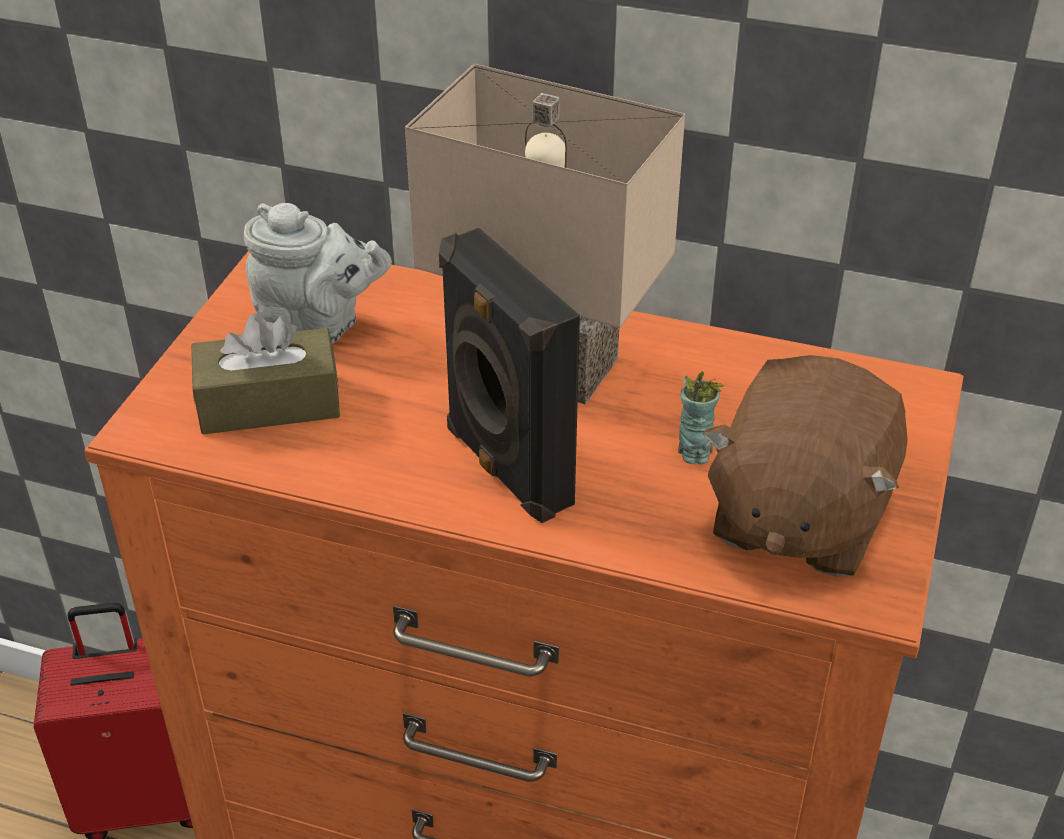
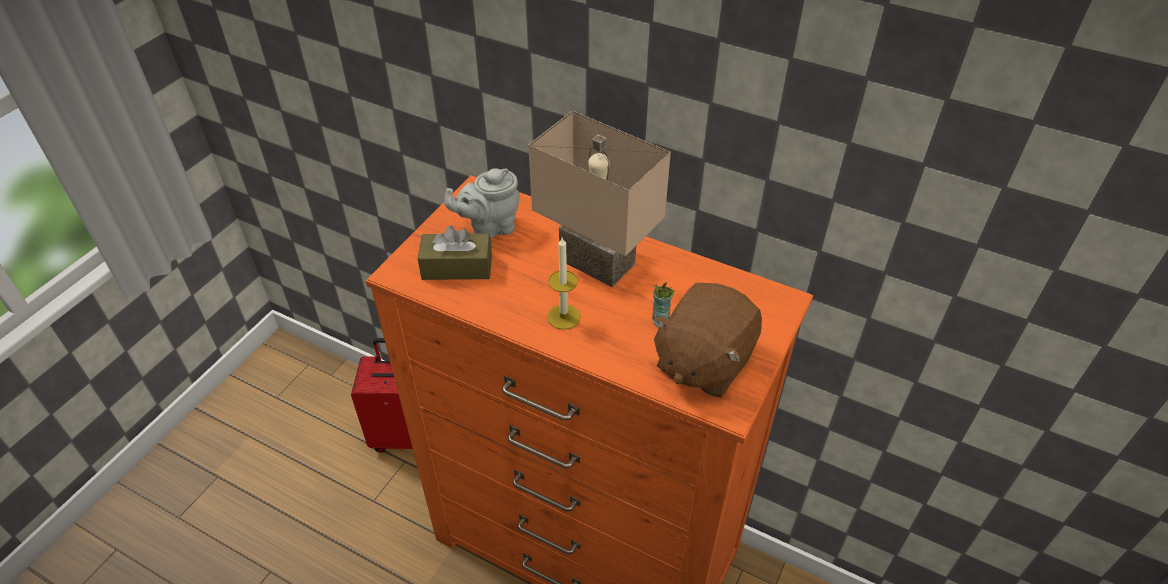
camera: 10 degrees right, 5 degrees up
(317, 326) = (489, 228): grey teapot -> grey teapot turned 135 degrees clockwise
(505, 468) = (564, 317): black speaker -> candle

